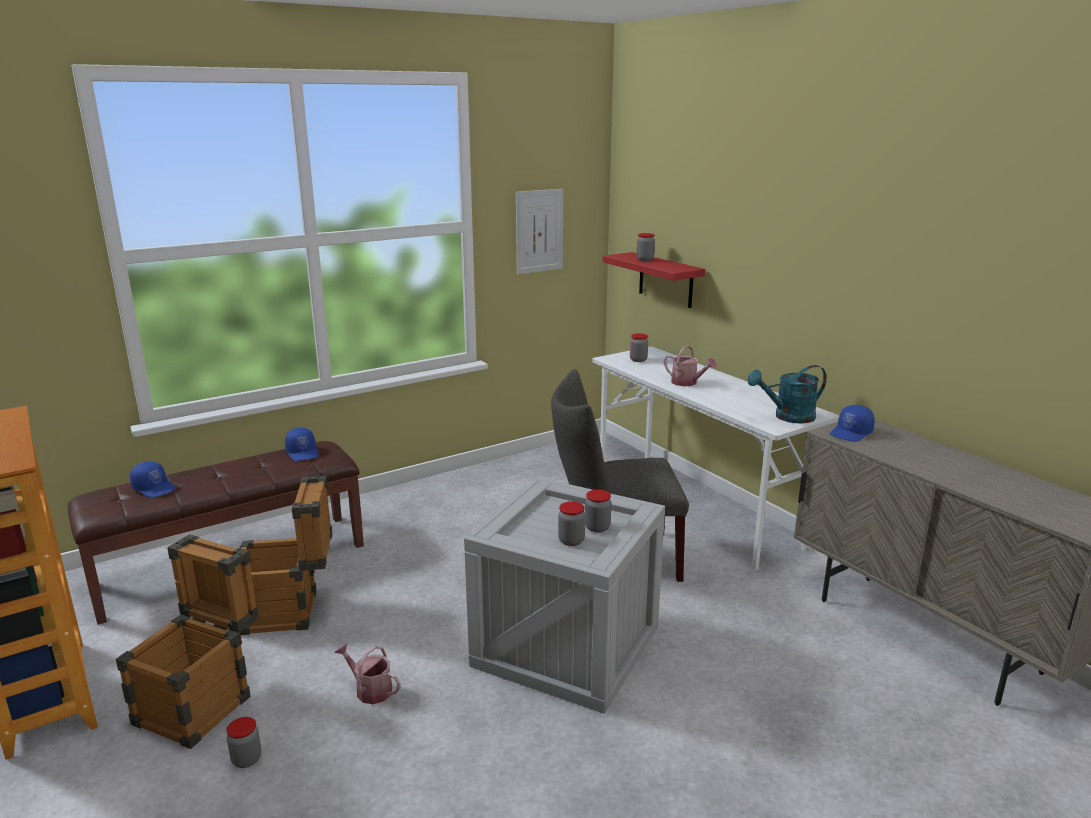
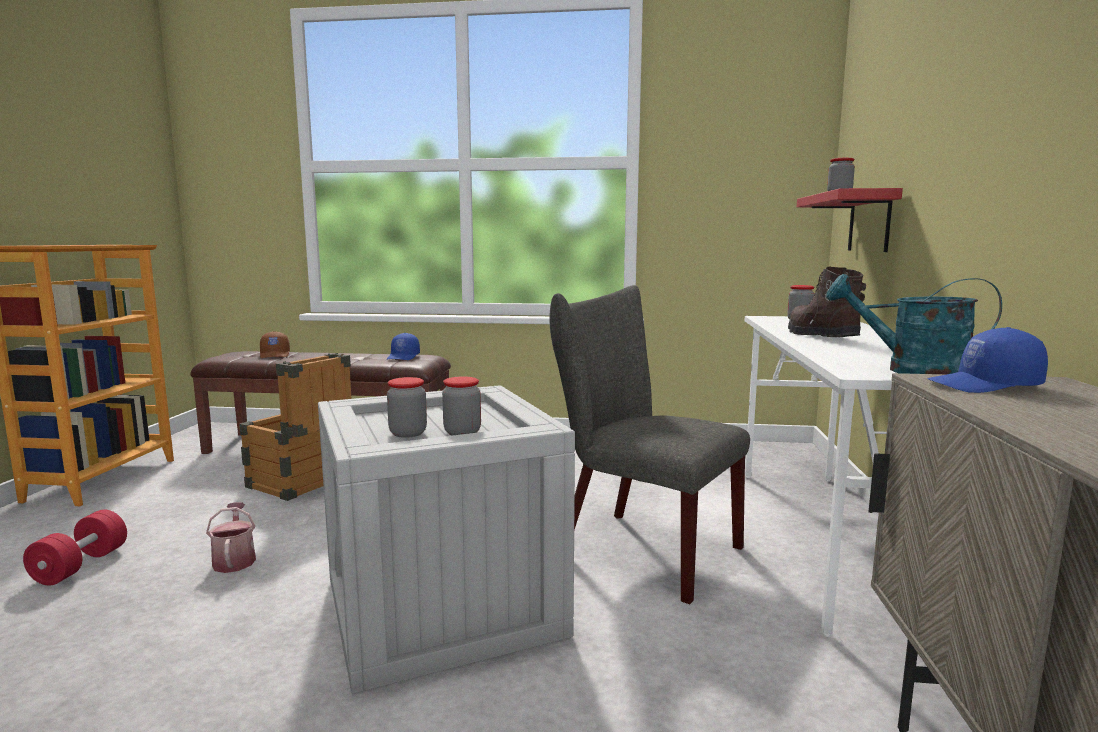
camera: 40 degrees right, 10 degrees down
(155, 488) = (275, 355): blue cap -> brown cap
(203, 702) = (145, 517): crate -> none
(246, 759) = (81, 566): jar -> red dumbbell
(539, 231) = (728, 174): picture -> none
(687, 383) = (820, 336): watering can -> brown boot

